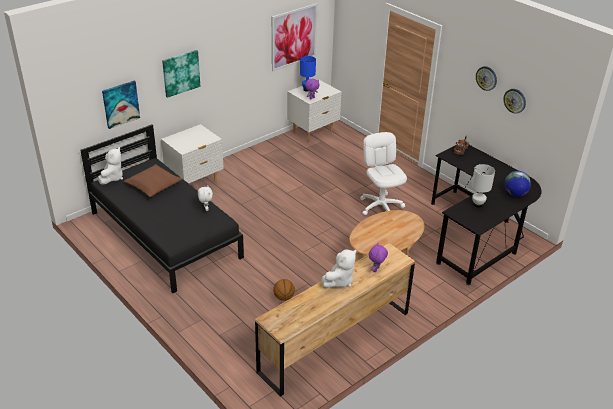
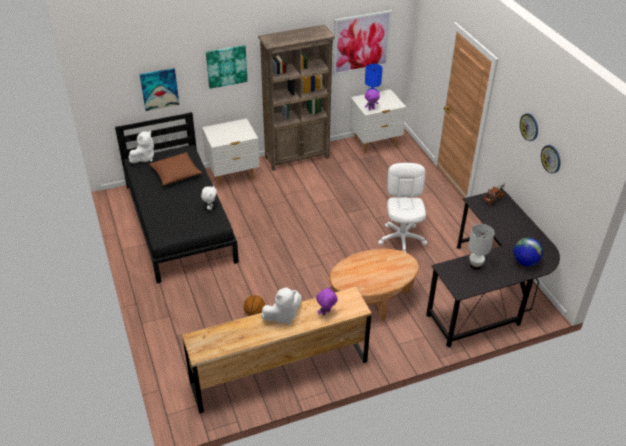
camera: 20 degrees right, 5 degrees up
(248, 157) = (297, 157): none -> brown bookcase

